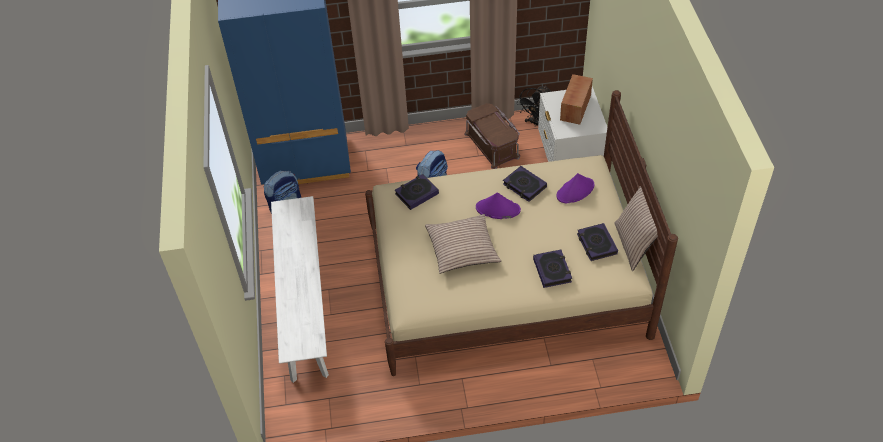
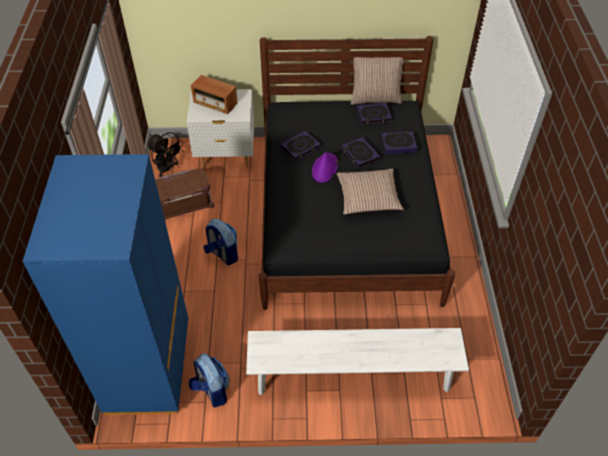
camera: 85 degrees left, 0 degrees up
(416, 194) = (292, 223): book -> book (360, 155)
(504, 279) = (346, 215): beige bed -> black bed
(575, 190) = (313, 119): purple hat -> none

